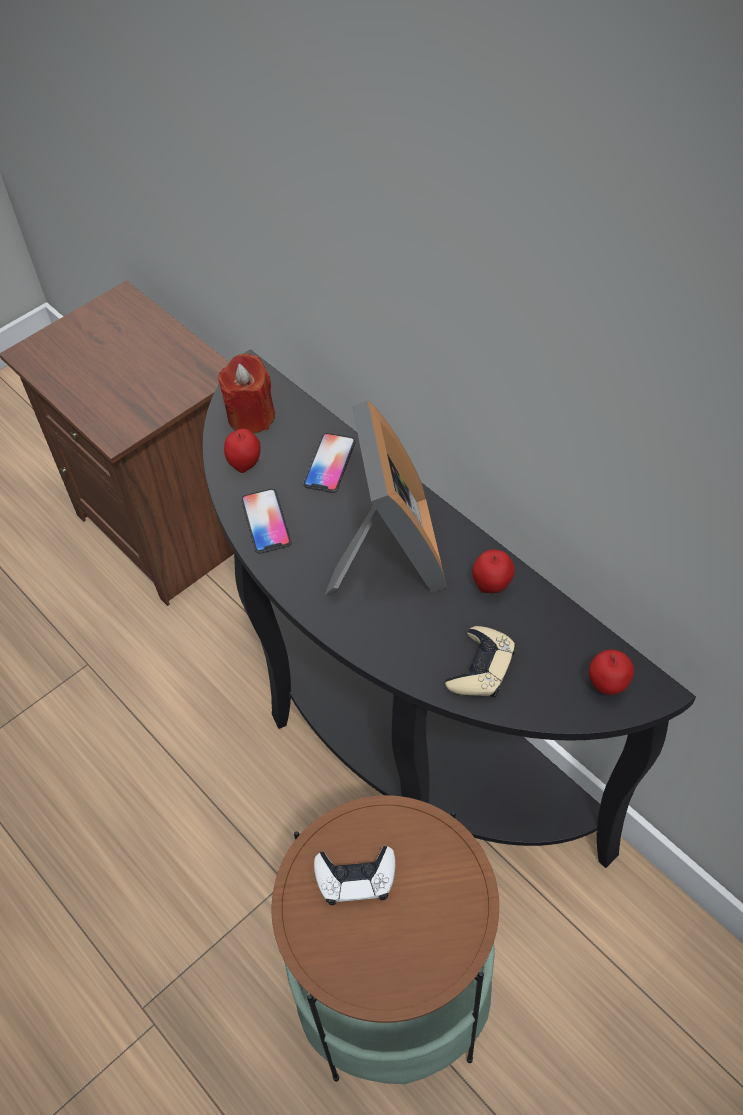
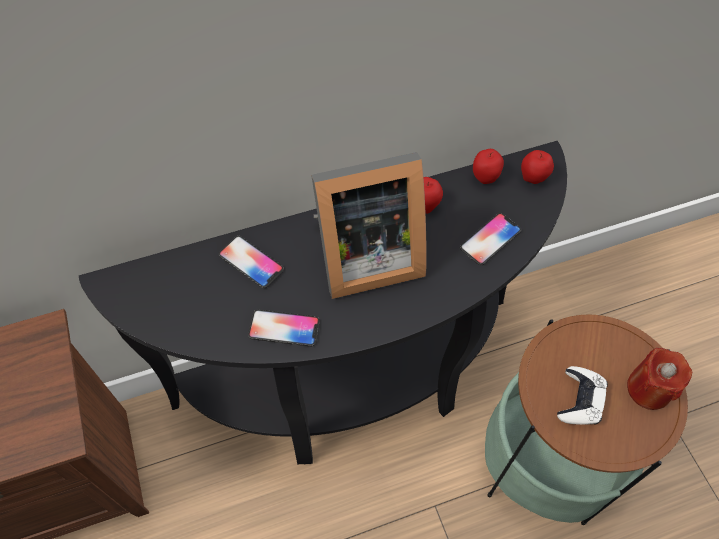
camera: 70 degrees left, 5 degrees up
(245, 465) = (213, 323): apple -> apple (485, 178)
(251, 416) = (160, 301): red candle -> red candle (648, 389)
(388, 554) = (364, 257): picture frame -> picture frame turned 150 degrees clockwise
(481, 668) = (490, 239): beige game controller -> phone

